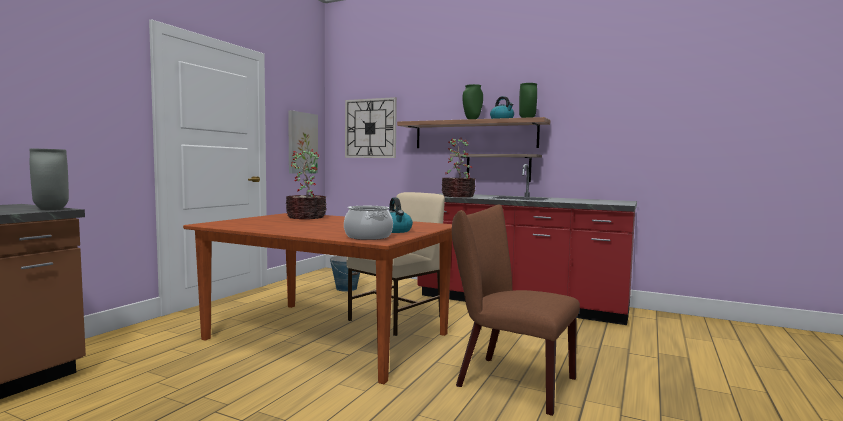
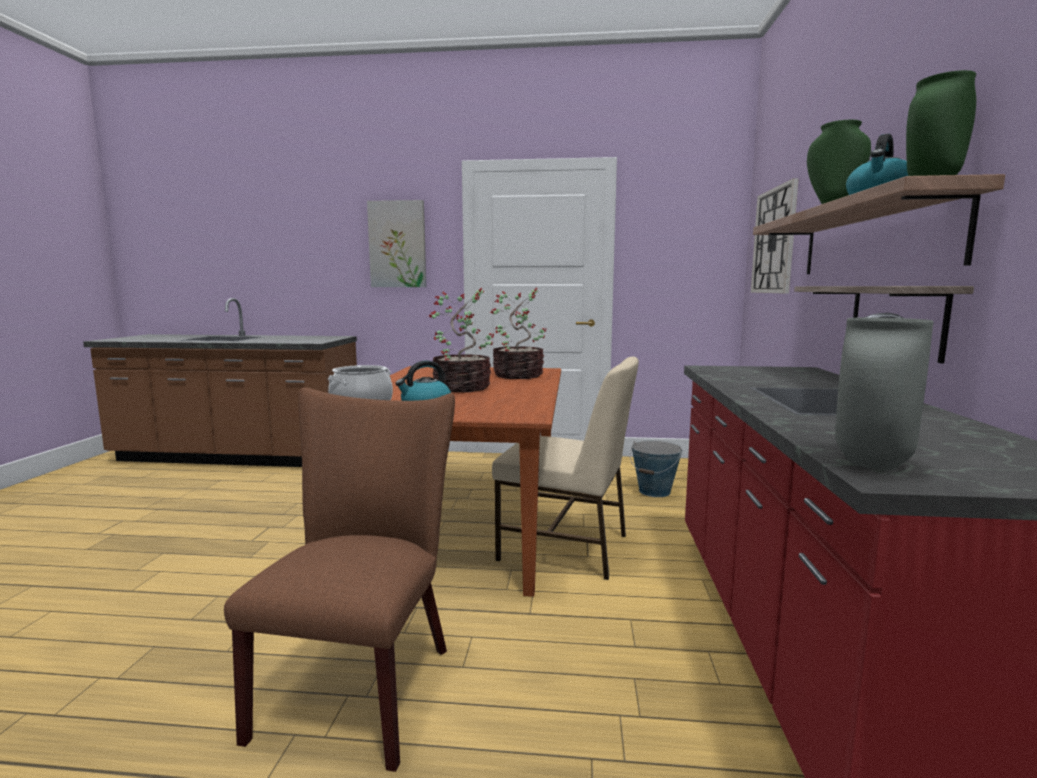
camera: 70 degrees right, 5 degrees up
(52, 209) = (313, 342): grey vase -> grey vase (874, 465)
(302, 143) = (688, 272): picture -> picture (397, 244)
(457, 196) = (739, 375): potted plant -> potted plant (463, 387)

